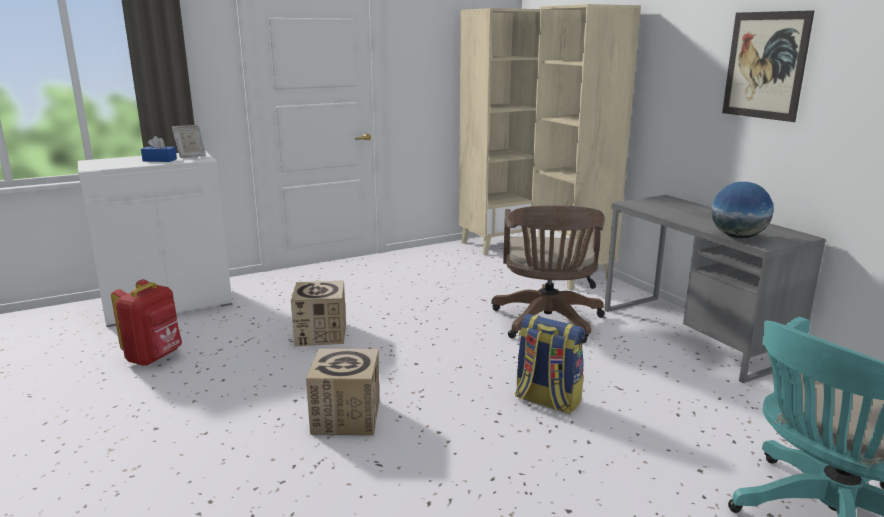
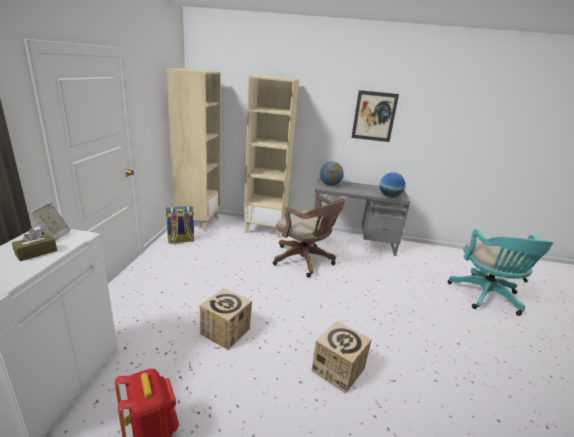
camera: 55 degrees left, 5 degrees up
(160, 160) = (36, 252): blue tissue box -> brown tissue box
(546, 401) = (374, 301): backpack -> backpack (181, 240)
(658, 203) = (330, 184): none -> globe

